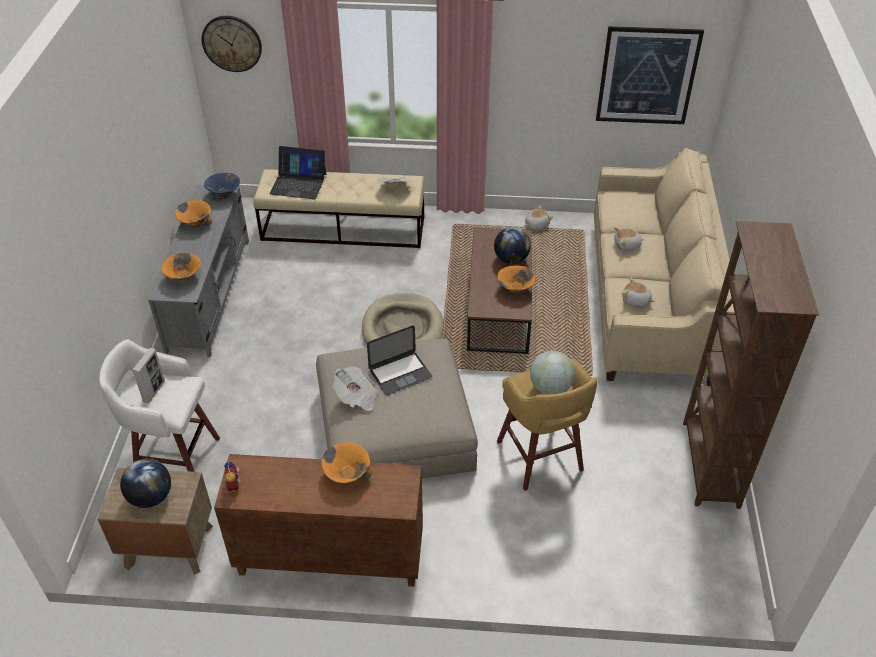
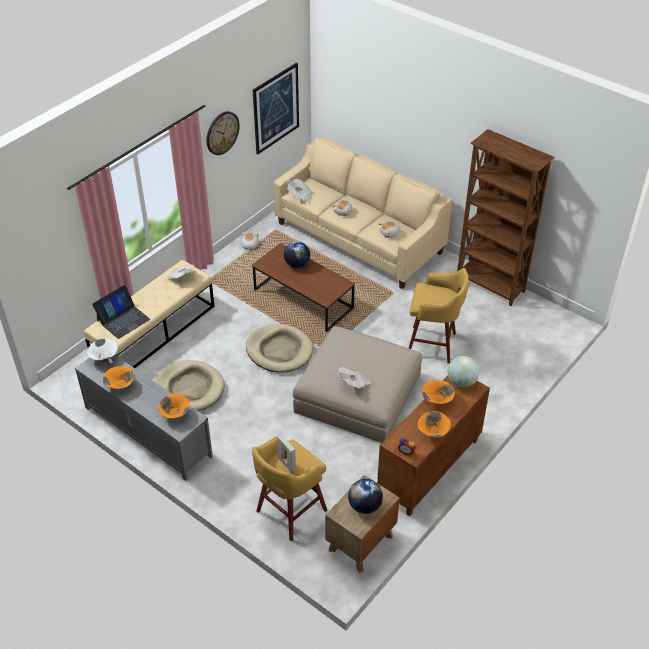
camera: 55 degrees left, 0 degrees up
(175, 458) = (289, 512): white stool -> yellow stool
(224, 194) = (104, 358): blue bowl -> white bowl
(232, 43) = (38, 248): wall clock -> wall clock (222, 133)
(290, 292) = (190, 388): none -> beige dog bed
(400, 373) = (352, 355): laptop -> none
(515, 289) = (323, 276): orange bowl -> orange bowl (432, 433)
(550, 388) = (436, 295): globe -> globe (461, 382)
(611, 201) = (300, 196): none -> newspaper

